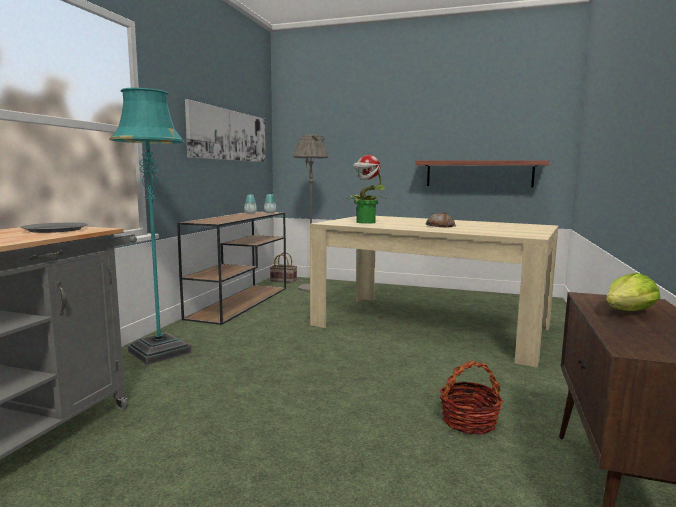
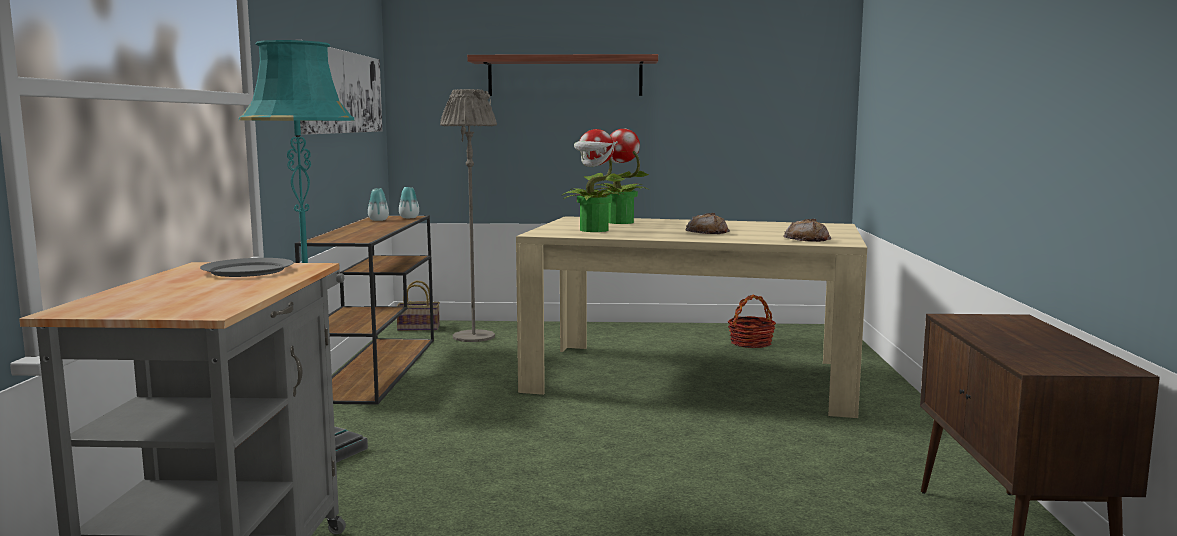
camera: 15 degrees left, 0 degrees up
(391, 219) = (619, 222): none -> potted plant
(469, 421) = (812, 489): basket -> basket (751, 343)
(479, 174) = (723, 147): shelf -> shelf (565, 76)
(507, 233) = (807, 239): none -> bread
(628, 312) = (1005, 331): lettuce -> none

